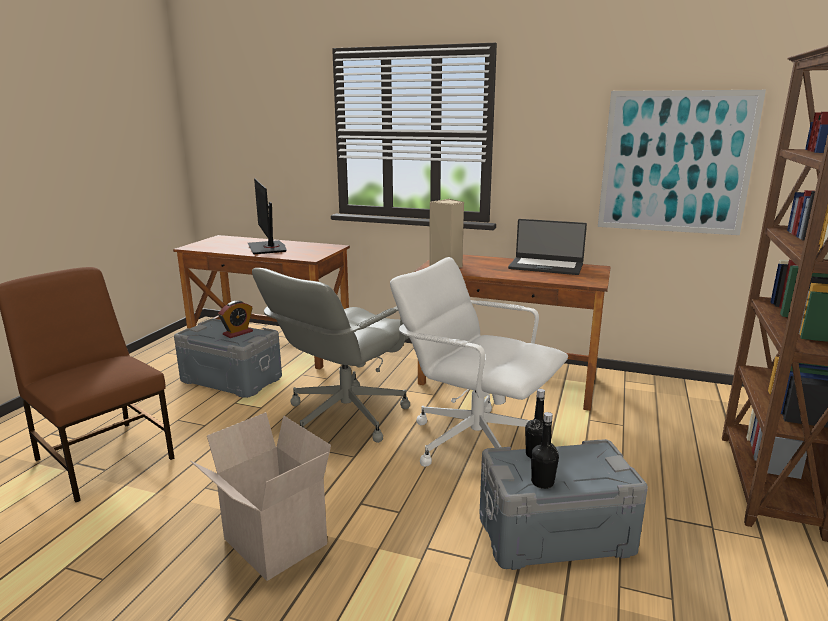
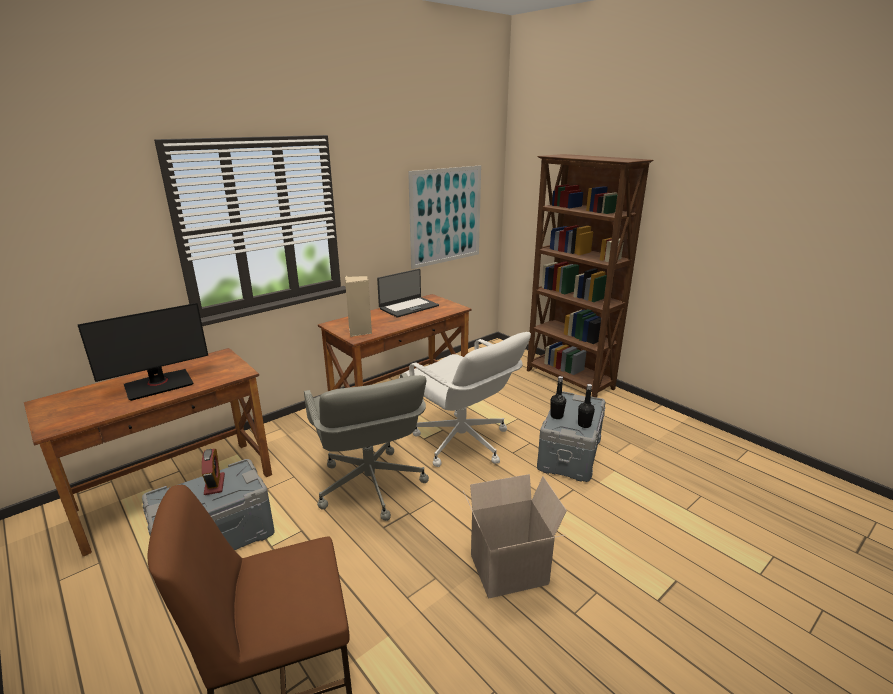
camera: 60 degrees left, 5 degrees up
(267, 248) = (159, 385): monitor -> monitor turned 45 degrees counterclockwise
(474, 441) = (462, 443): white office chair -> white office chair turned 105 degrees counterclockwise

